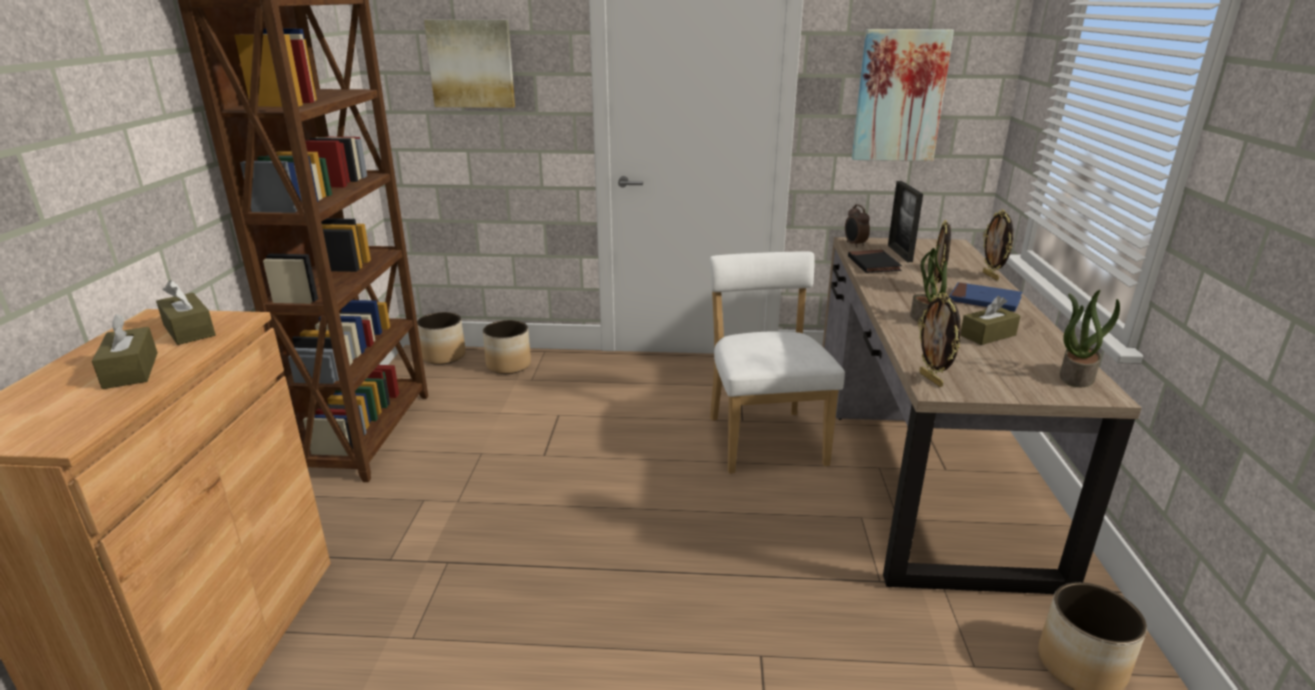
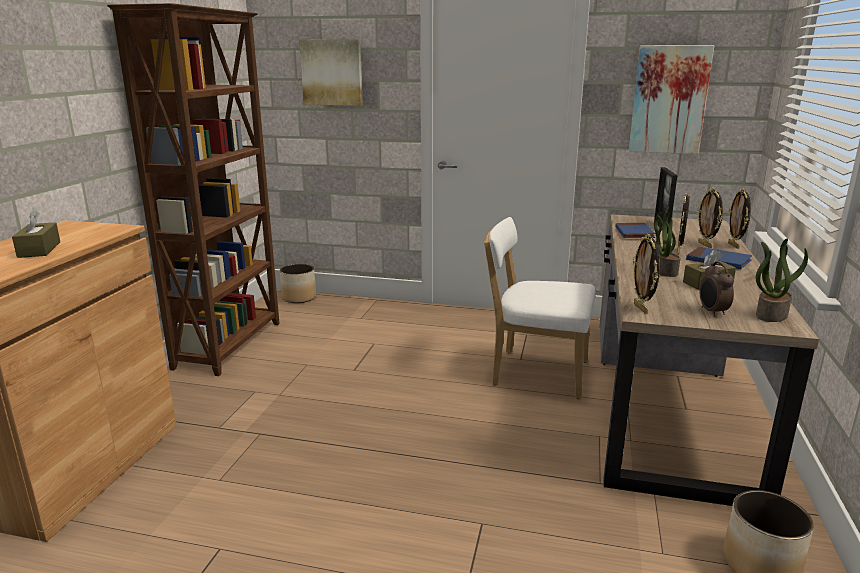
camera: 10 degrees right, 5 degrees down
(189, 330) = (86, 232): brown tissue box -> none
(508, 365) = (346, 307): planter -> none
(764, 438) = (535, 372): white chair -> white chair turned 75 degrees counterclockwise
(854, 244) = (625, 220): alarm clock -> alarm clock (712, 312)
(873, 264) = (634, 233): black book -> blue book
(960, 277) = (705, 245): none -> picture frame

